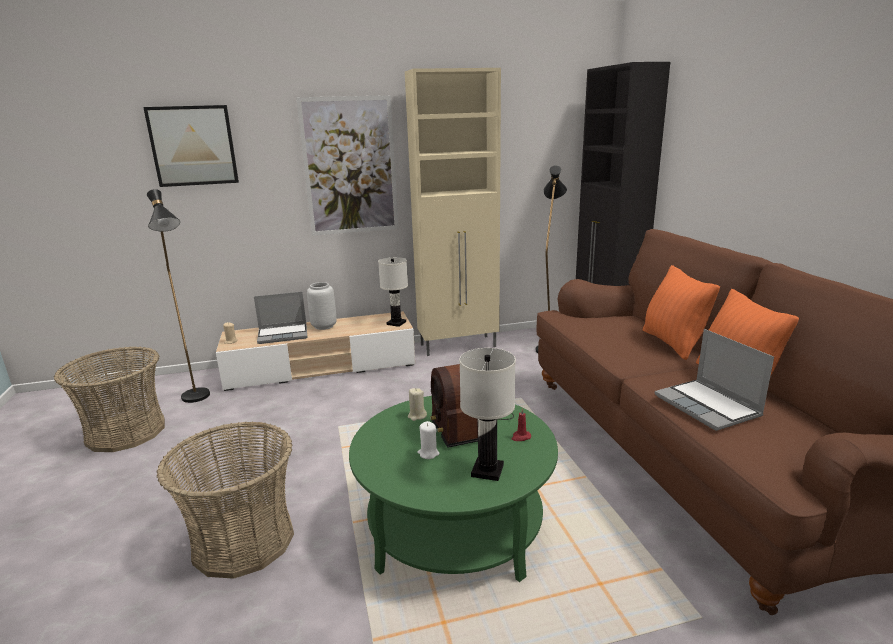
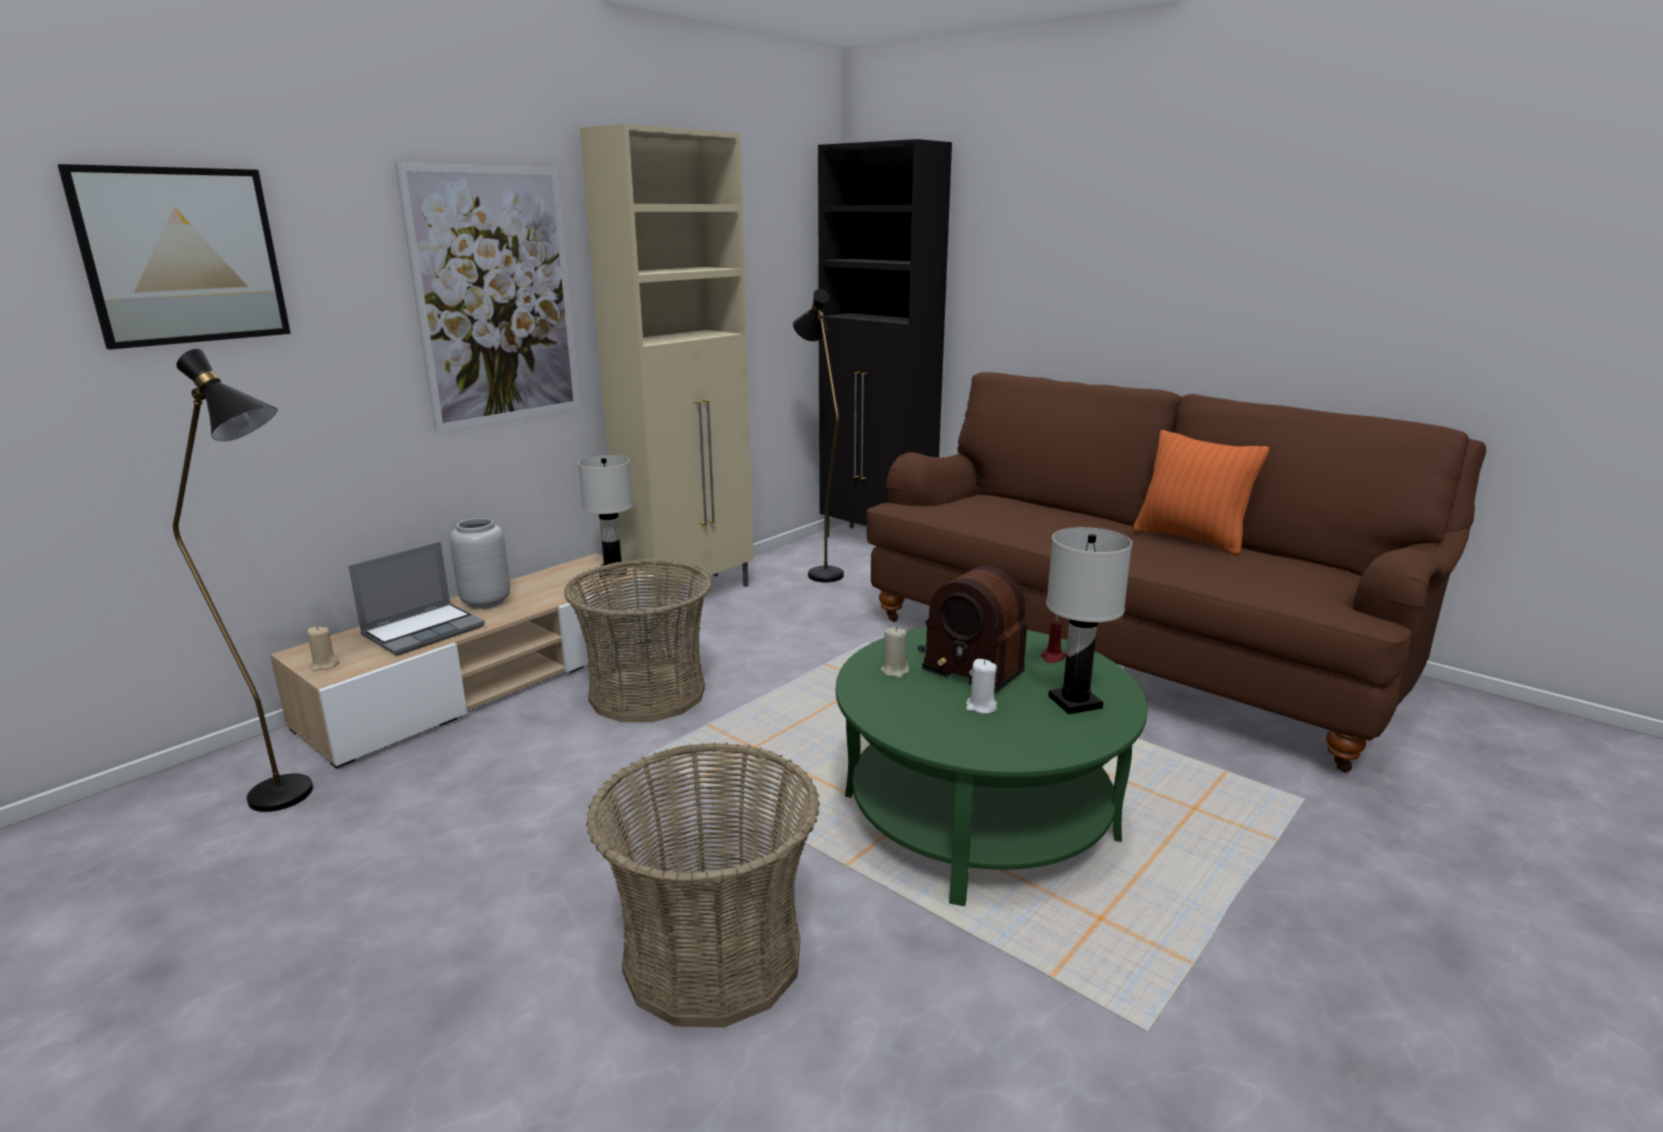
camera: 35 degrees left, 0 degrees up
(126, 432) = (198, 903): basket -> basket (647, 694)
(672, 343) = (1079, 515): orange pillow -> none
(708, 406) = (1212, 568): laptop -> none

